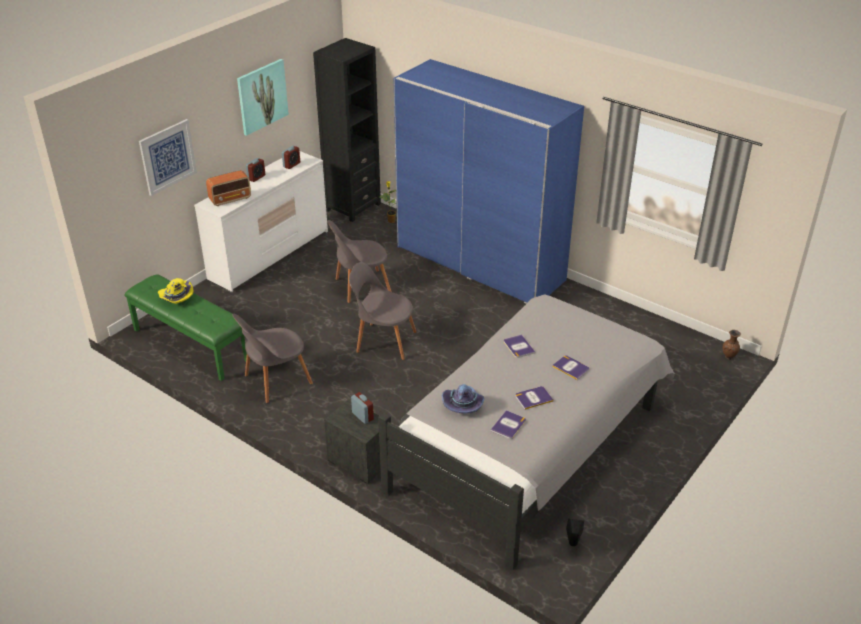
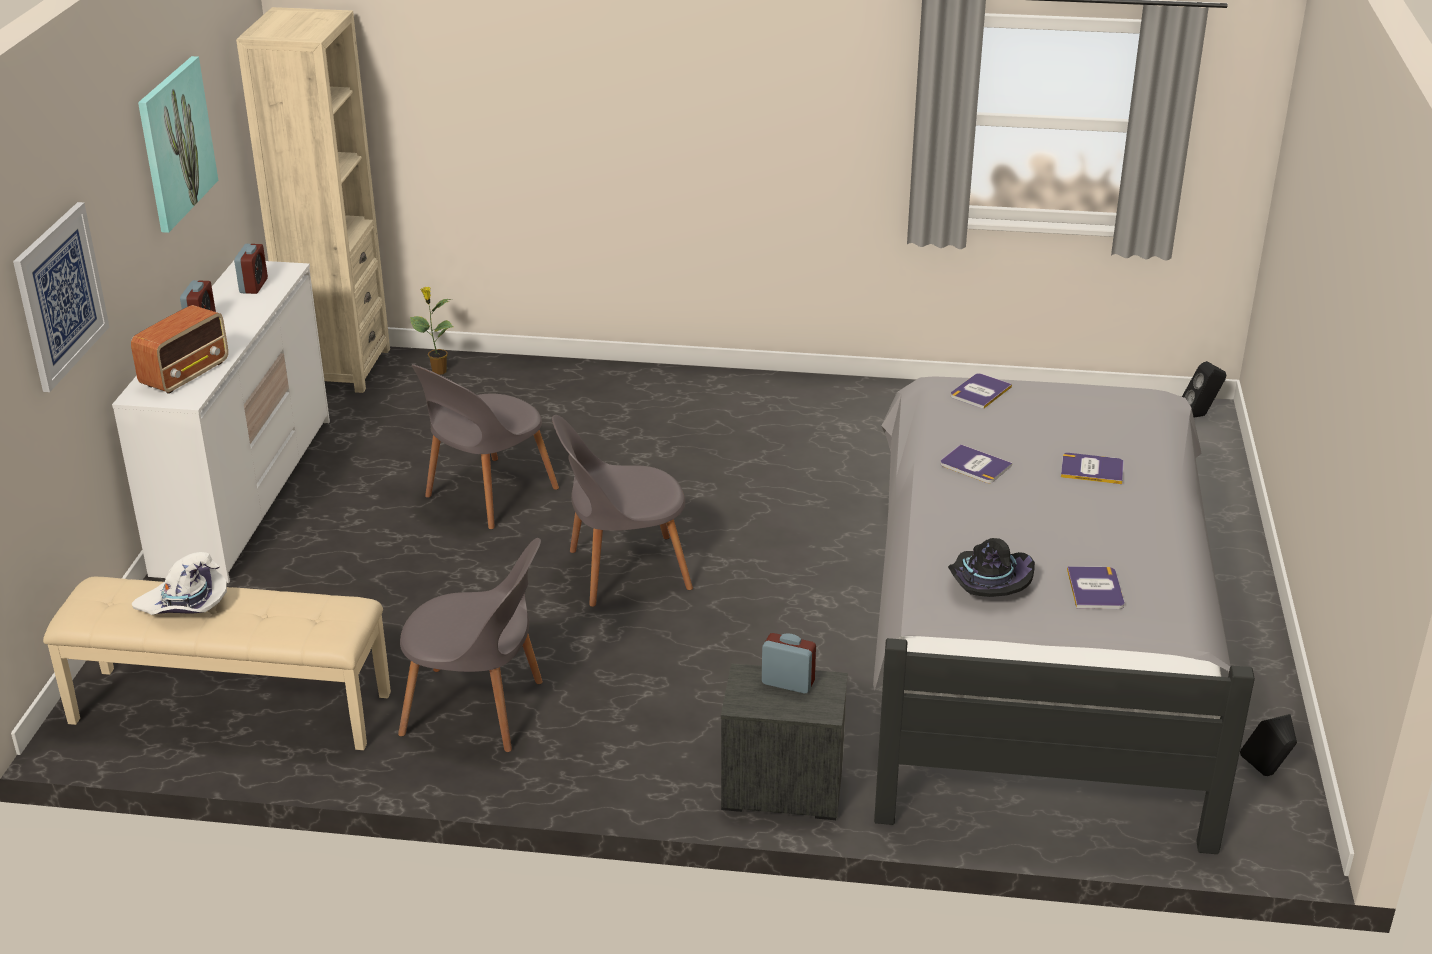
camera: 30 degrees left, 5 degrees down
(175, 298) = (185, 605): yellow hat -> white hat
(190, 345) = (229, 709): green bench -> beige bench
(275, 381) = (479, 710): grey chair -> grey chair turned 105 degrees counterclockwise
(352, 207) = (339, 368): black bookcase -> beige bookcase
(463, 404) = (986, 584): purple hat -> black hat
(480, 264) = (672, 395): blue wardrobe -> none
(533, 398) = (1087, 534): book -> book (980, 392)
(729, 358) = (1199, 416): brown vase -> black speaker

